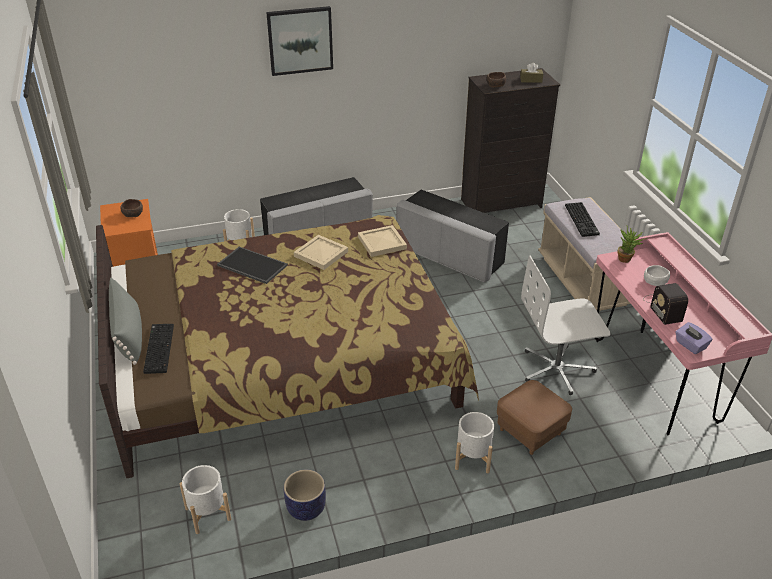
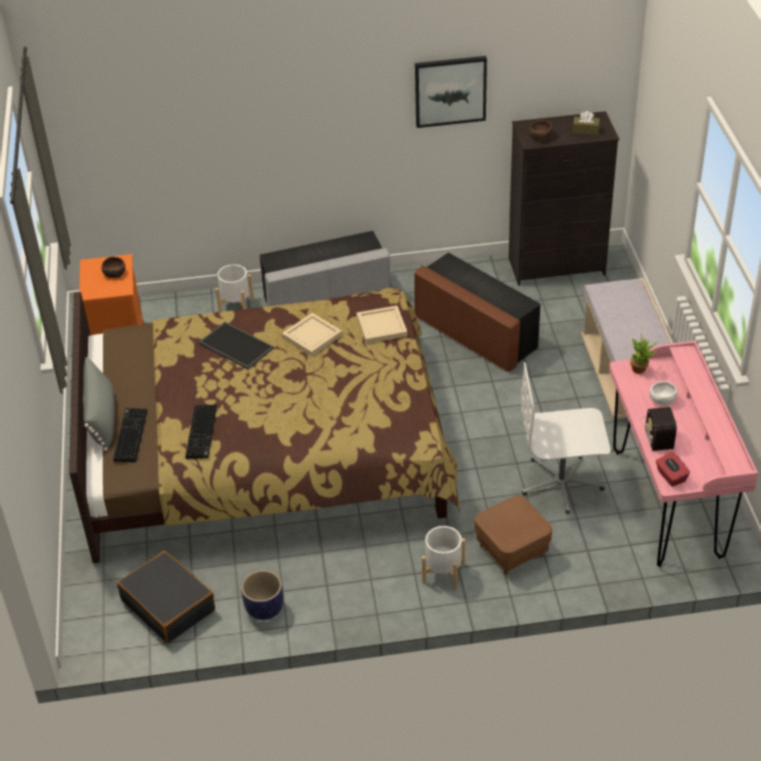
camera: 10 degrees right, 5 degrees up
(208, 514) = (169, 605): white planter -> black suitcase
(300, 40) = (308, 84): picture -> picture (450, 91)
(449, 255) = (476, 334): grey ottoman -> brown ottoman
(582, 220) = (621, 310): keyboard -> keyboard (202, 433)
(690, 345) = (670, 476): purple tissue box -> red tissue box

